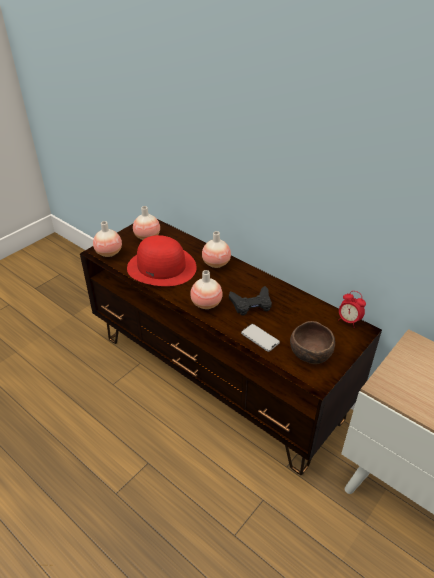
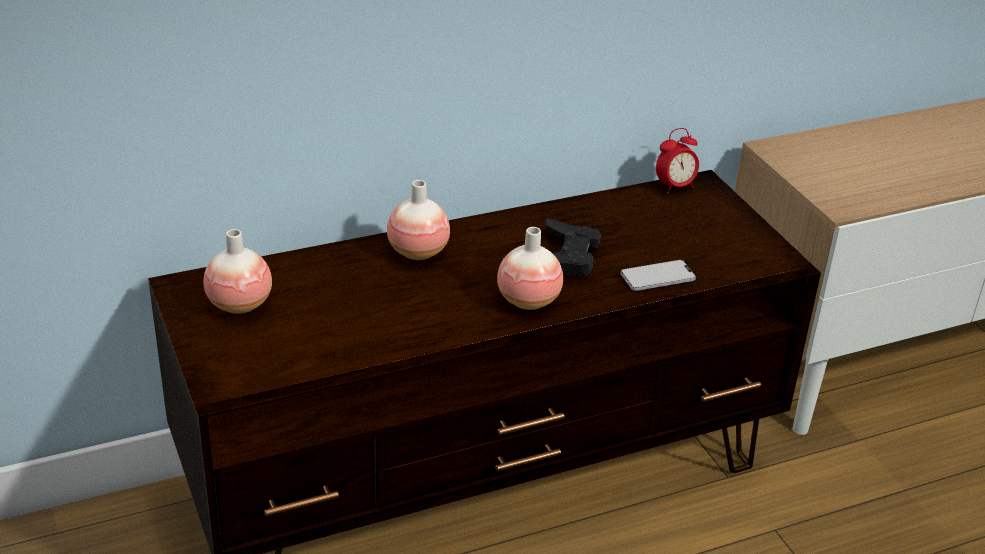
camera: 65 degrees left, 5 degrees down
(109, 253) = (245, 372): vase -> none
(162, 267) = (368, 316): red hat -> none
(311, 353) = (723, 244): brown bowl -> none

